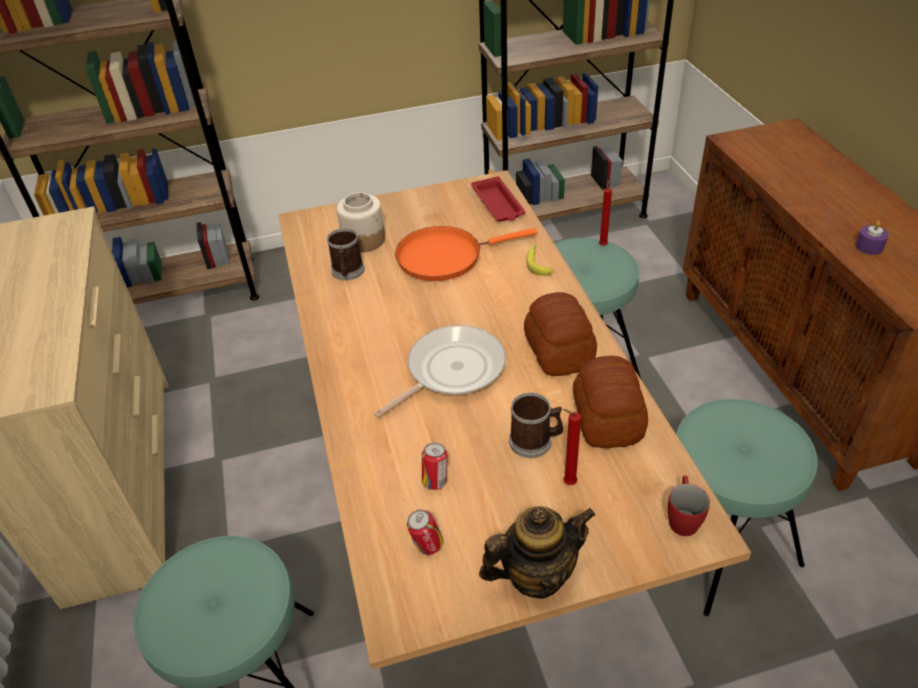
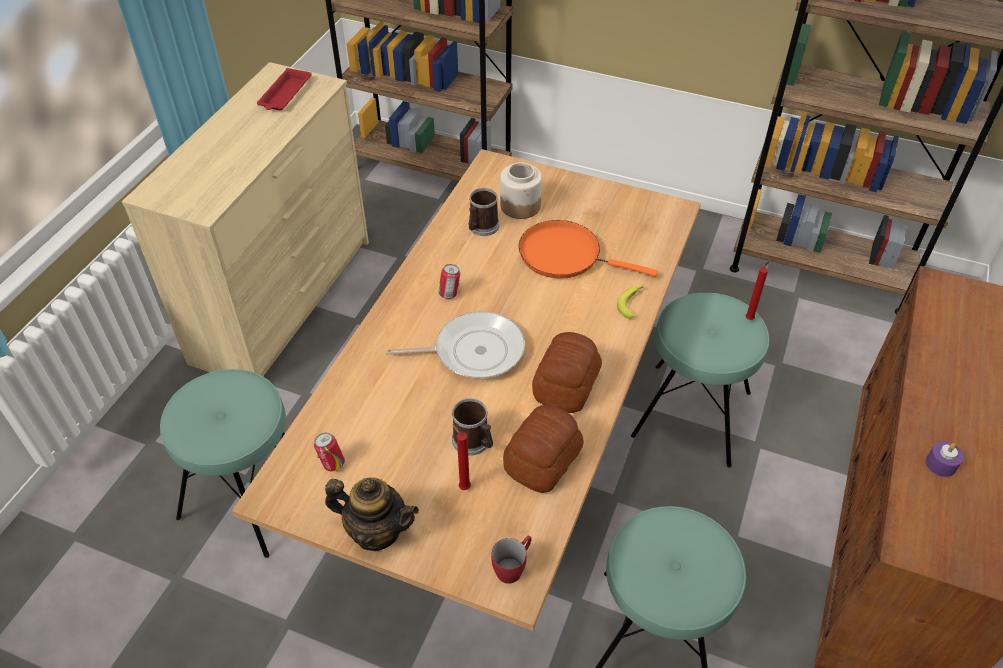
camera: 35 degrees right, 5 degrees up
(436, 481) = (381, 425): can -> can (450, 294)
(498, 204) = (657, 231): red tray -> red tray (285, 94)

